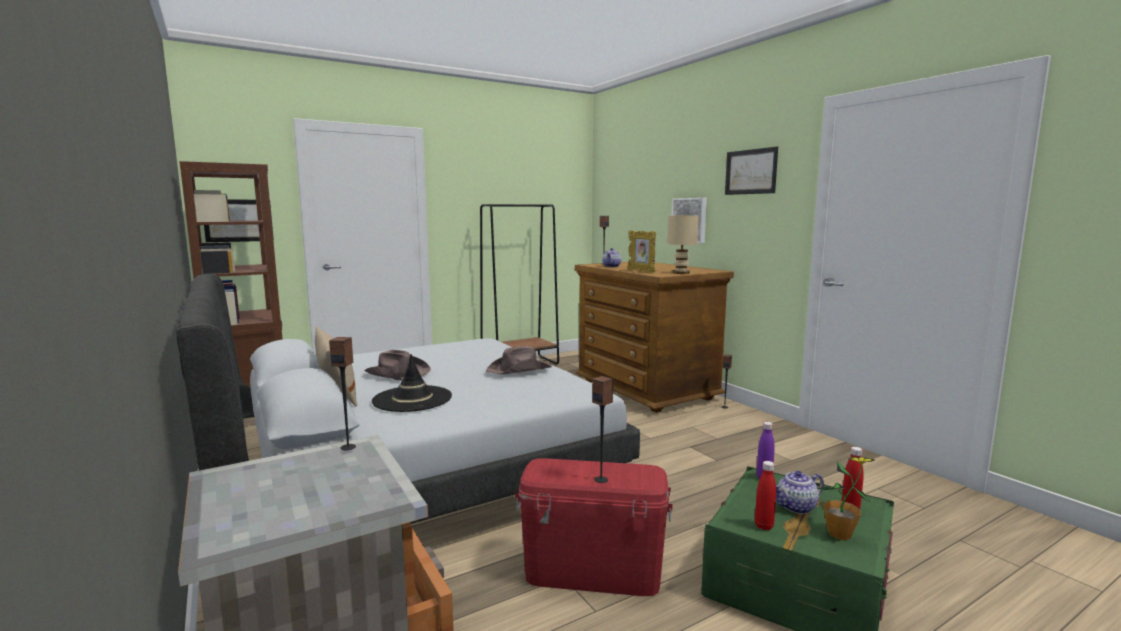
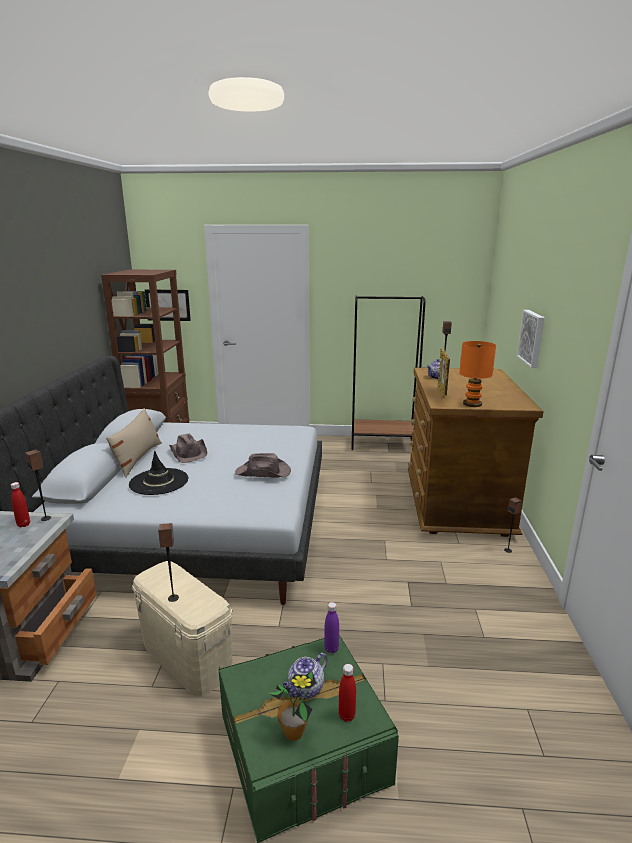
camera: 35 degrees right, 10 degrees up
(592, 572) = (186, 657): red storage box -> beige storage box
(681, 273) = (472, 404): beige table lamp -> orange table lamp
(750, 172) = (573, 299): picture -> none
(764, 526) = (253, 691): red bottle -> red bottle (23, 524)
(796, 507) = (305, 689): teapot -> teapot turned 60 degrees counterclockwise

